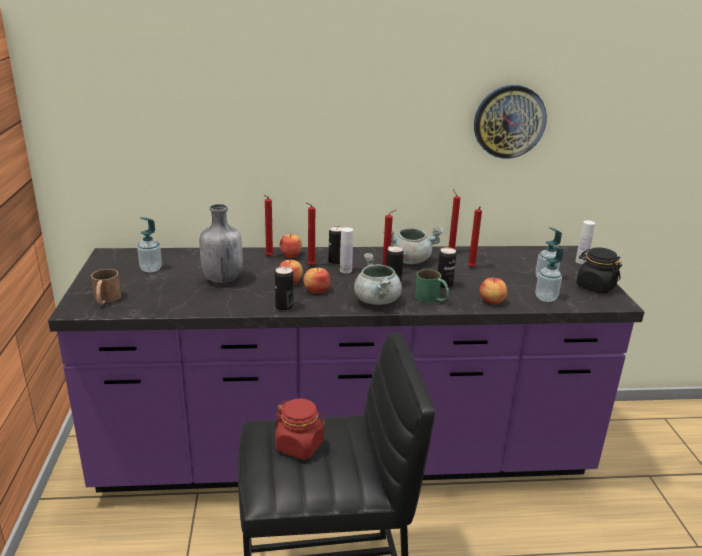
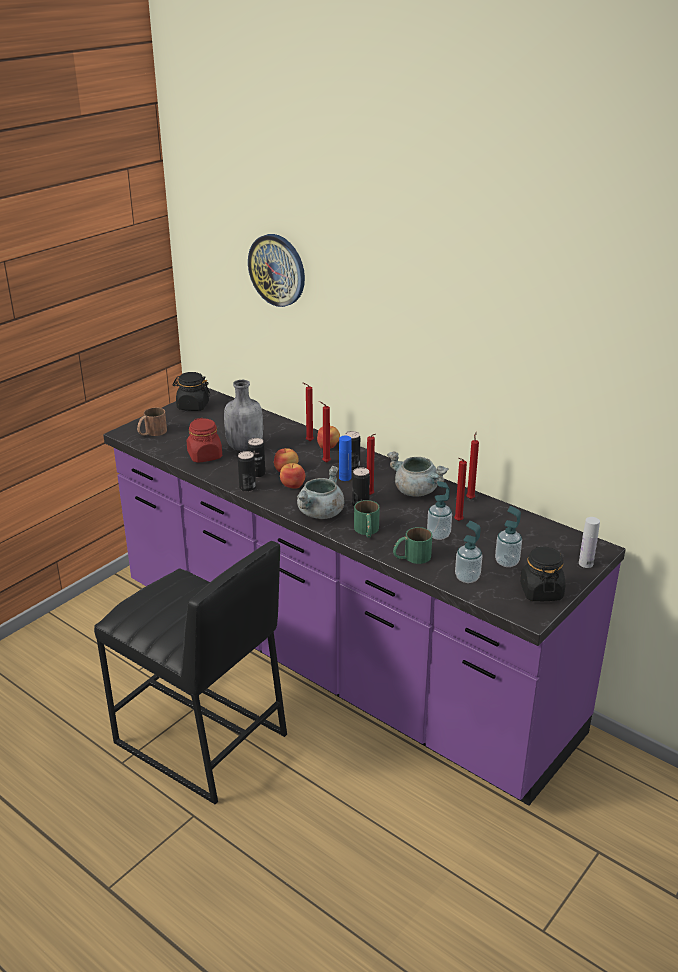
camera: 45 degrees right, 5 degrees up
(110, 266) = (192, 406): none -> black jar
(151, 269) = (213, 419): soap dispenser -> soap dispenser (438, 535)
(300, 446) = (176, 600): red jar -> red jar (205, 456)
(345, 270) = (345, 478): white bottle -> blue bottle
(444, 285) = (400, 525): can -> can (257, 474)
(491, 301) = (411, 557): apple -> green mug
(509, 121) = (549, 375): wall clock -> wall clock (277, 270)

